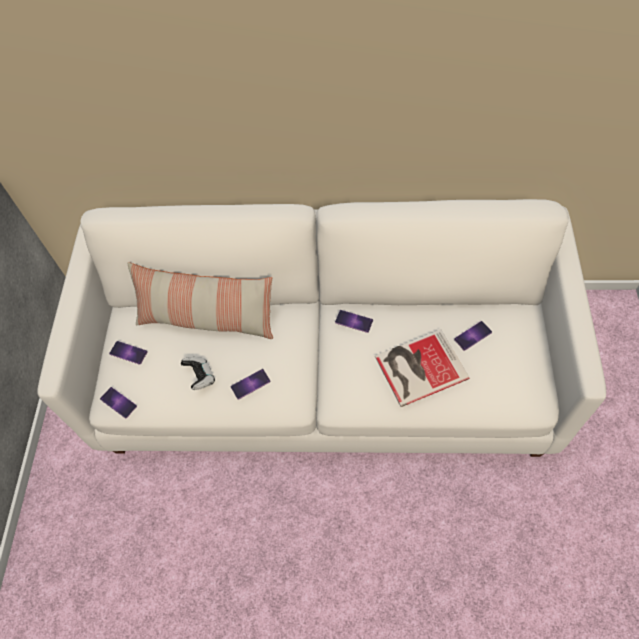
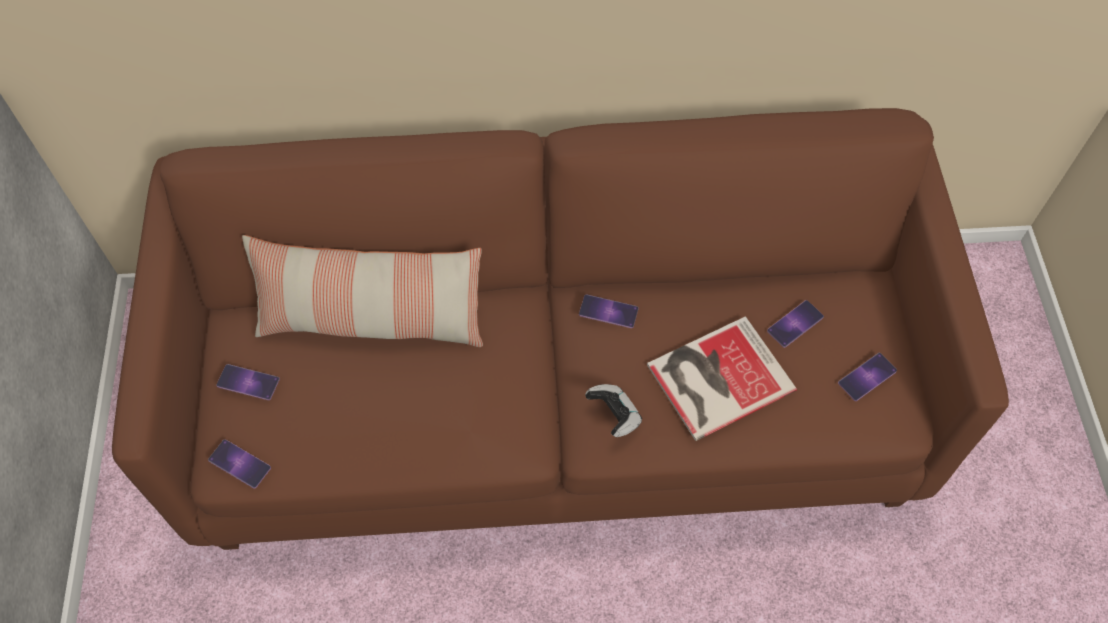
camera: 10 degrees left, 0 degrees up
(200, 376) = (372, 413): game controller -> game controller (614, 415)
(250, 384) = (455, 420): phone -> phone (867, 377)
(325, 373) = (554, 398): white sofa -> brown sofa

